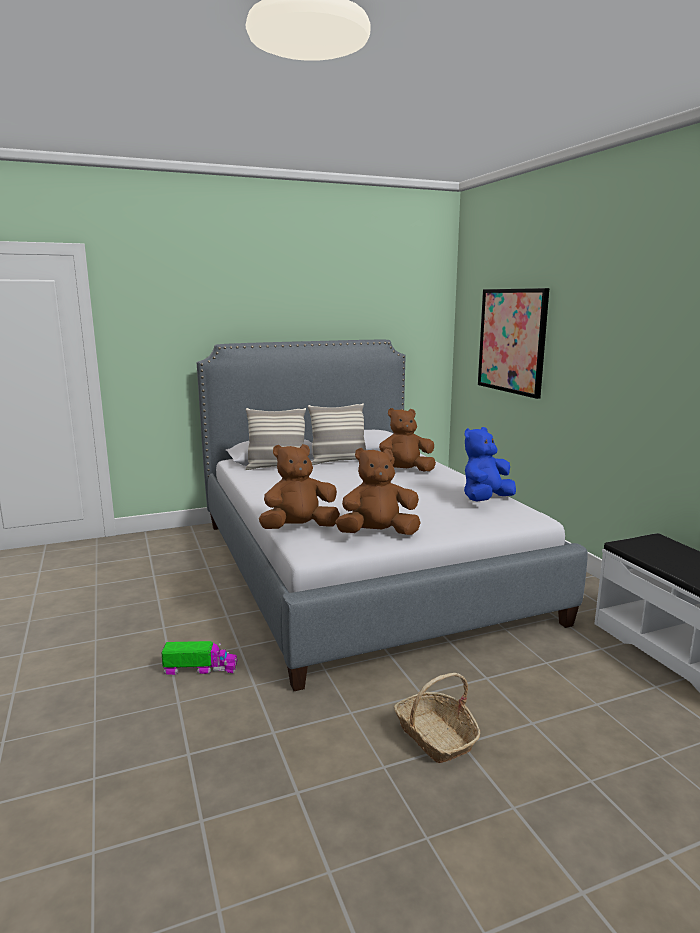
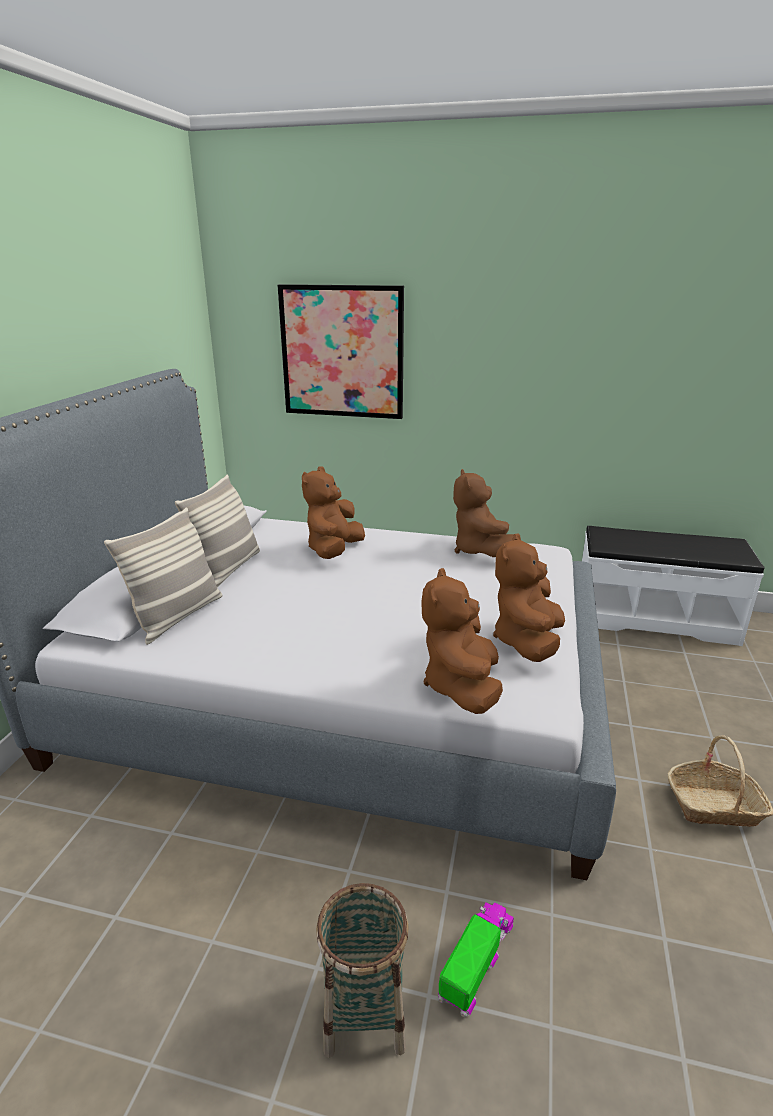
camera: 55 degrees left, 10 degrees up
(149, 646) = (364, 1012): none -> basket
(485, 500) = (479, 551): blue plush toy -> brown plush toy

